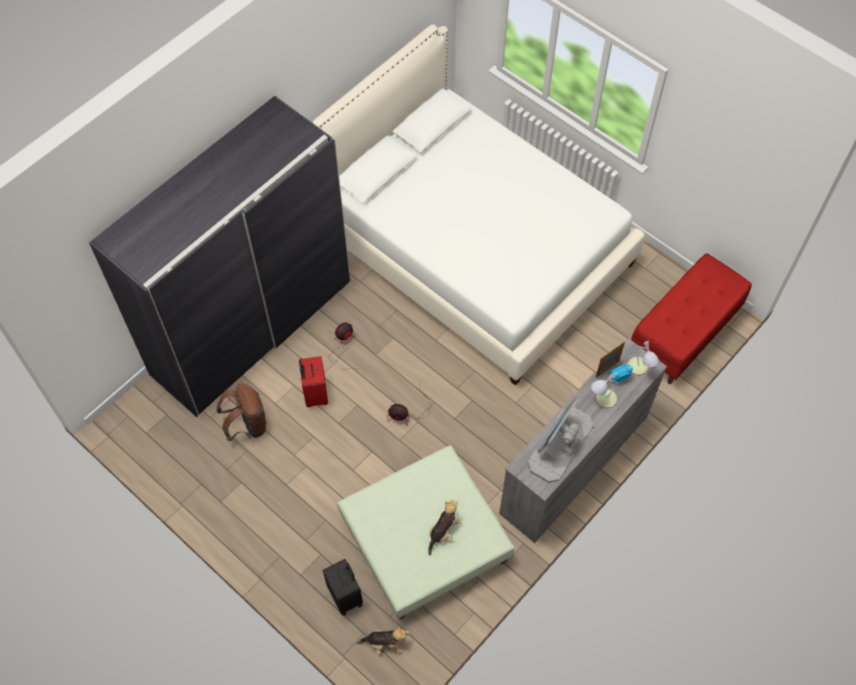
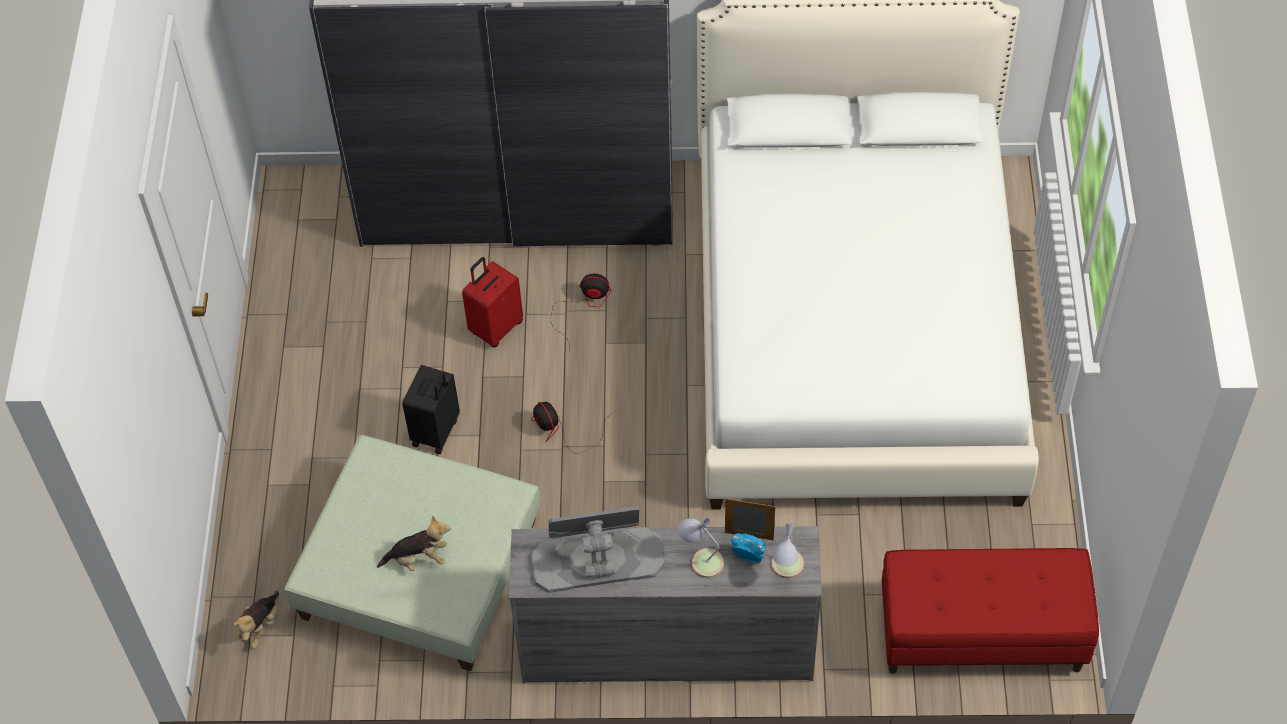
camera: 50 degrees right, 5 degrees down
(247, 425) = (395, 298): brown backpack -> none
(346, 596) = (282, 546): black suitcase -> black suitcase (437, 432)
(384, 643) = (261, 626): plush toy -> plush toy turned 60 degrees clockwise

